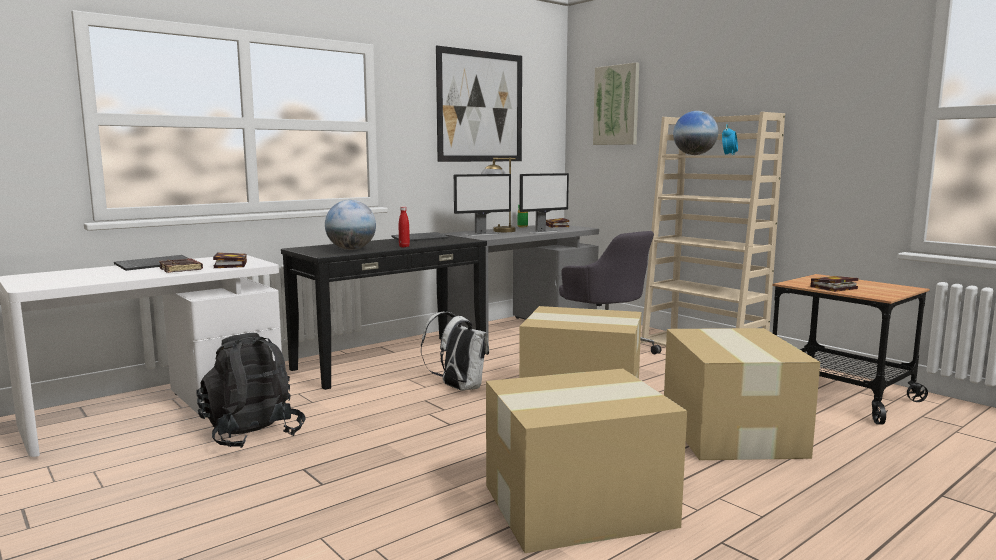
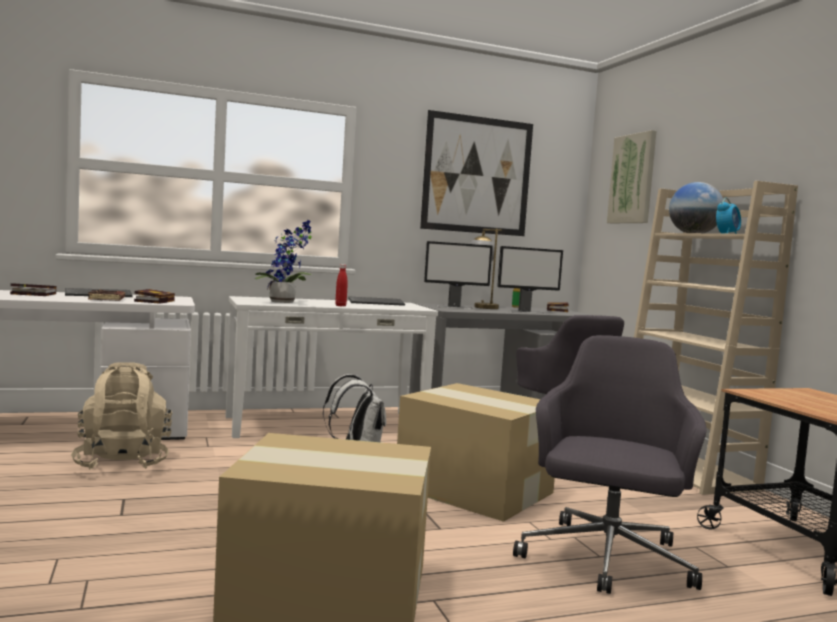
camera: 20 degrees right, 5 degrees down
(252, 434) = (122, 462): black backpack -> beige backpack
(351, 249) = (285, 302): globe -> potted plant
(391, 360) = (326, 424): black console table -> white console table
(731, 432) = (606, 560): cardboard box -> grey office chair
(833, 288) = (795, 402): book -> book (31, 294)

